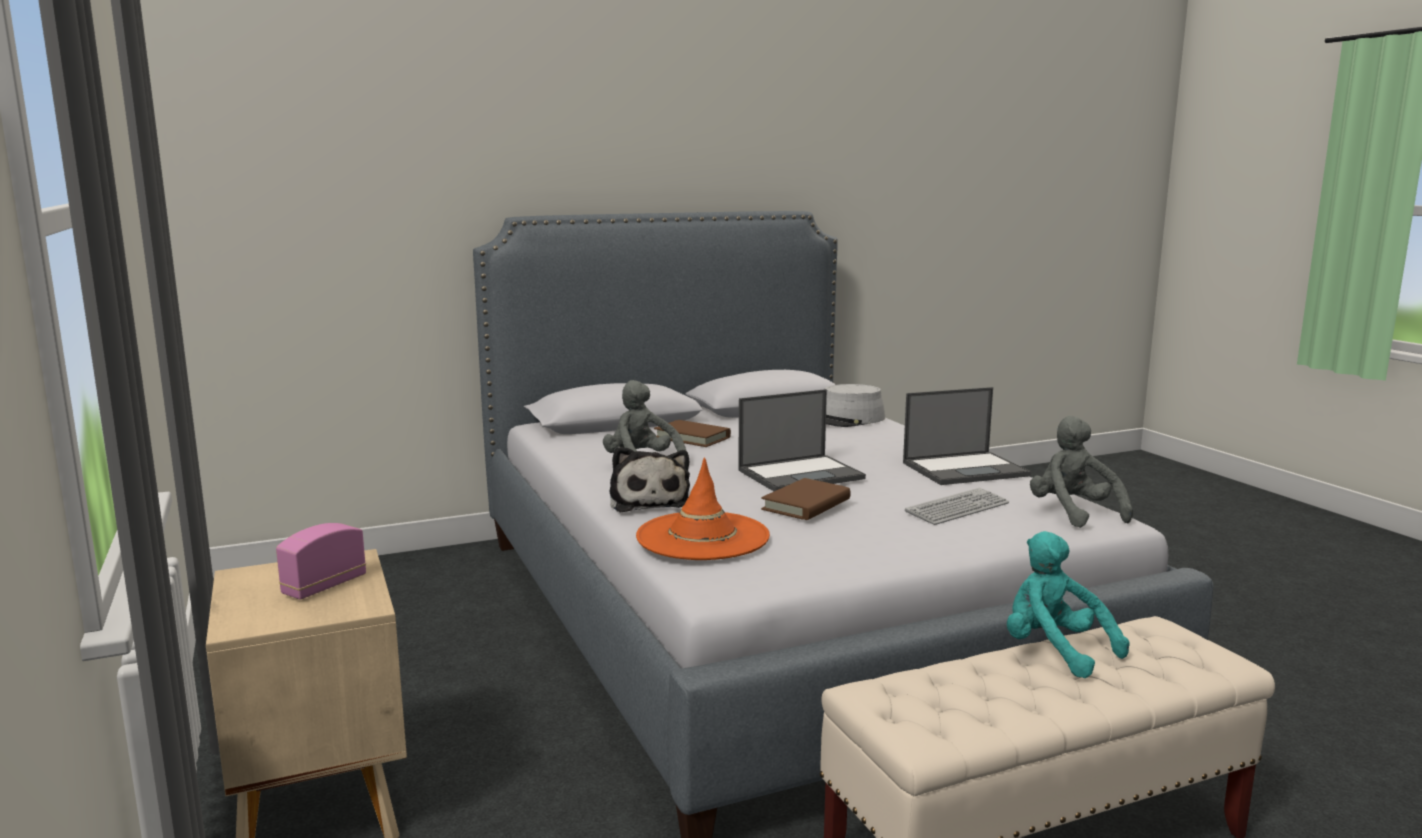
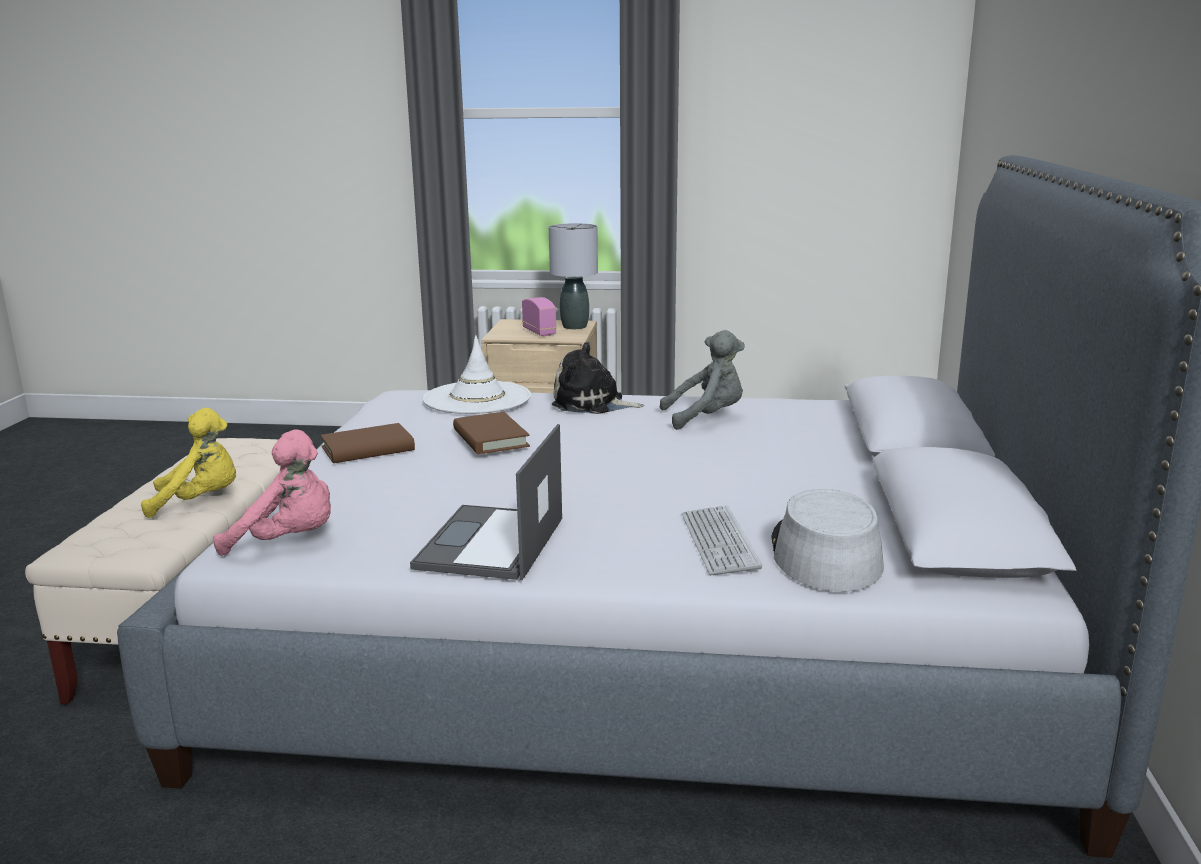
camera: 120 degrees right, 5 degrees up
(274, 573) = (574, 326): none -> grey table lamp
(692, 437) = (794, 452): brown book -> brown book (368, 449)
(702, 537) = (477, 398): orange hat -> white hat
(801, 474) = (584, 461): laptop -> none
(957, 508) = (392, 494): keyboard -> keyboard (719, 542)
(1054, 651) = (200, 502): turquoise plush toy -> yellow plush toy
(1073, 513) = (288, 542): grey plush toy -> pink plush toy

